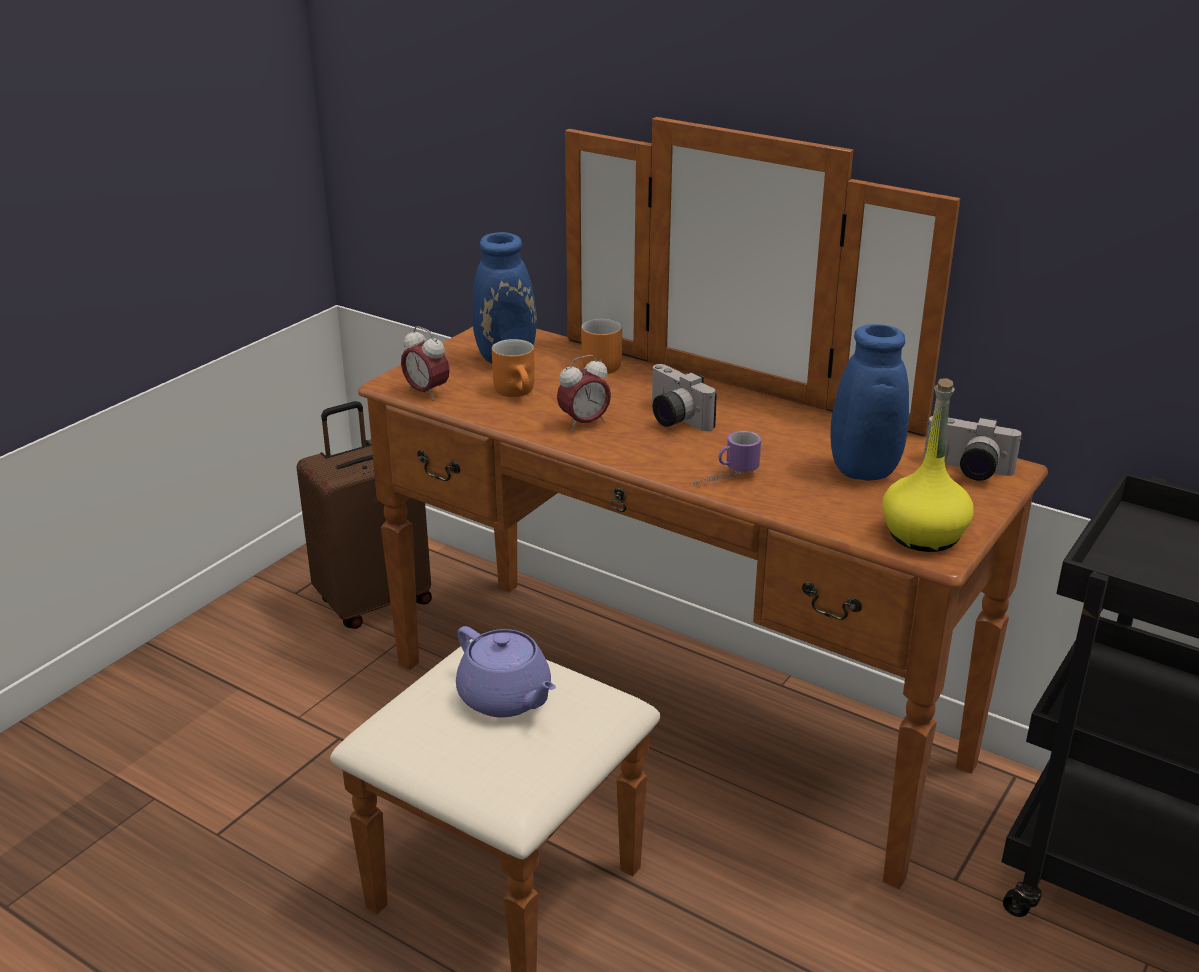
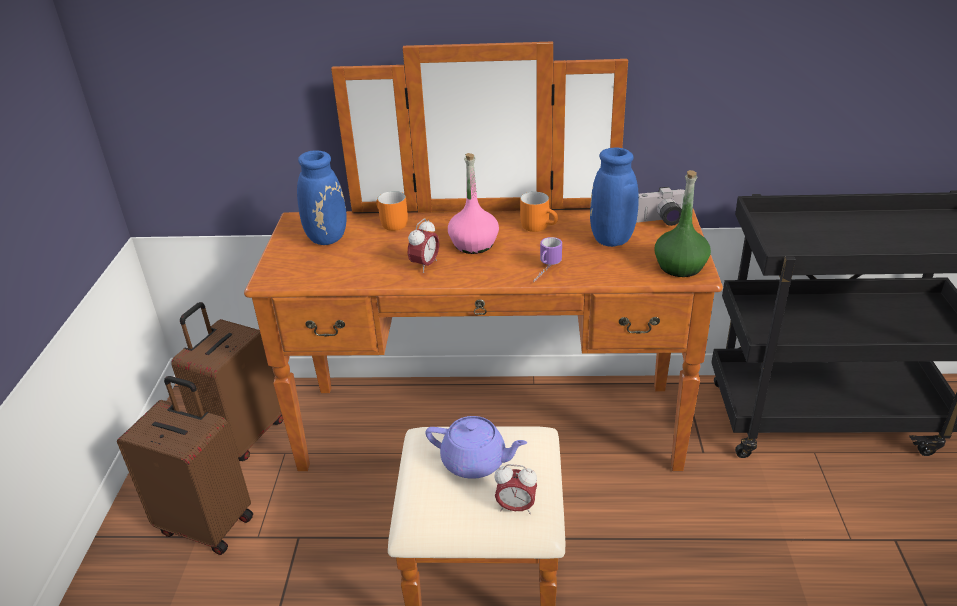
camera: 30 degrees left, 5 degrees up
(260, 679) = (208, 523): none -> brown suitcase
(426, 393) = (299, 279): alarm clock -> alarm clock (516, 507)
(519, 392) = (361, 258): orange mug -> orange mug (539, 226)
(672, 419) = (474, 244): camera -> pink bottle
(924, 535) = (680, 266): yellow bottle -> green bottle

